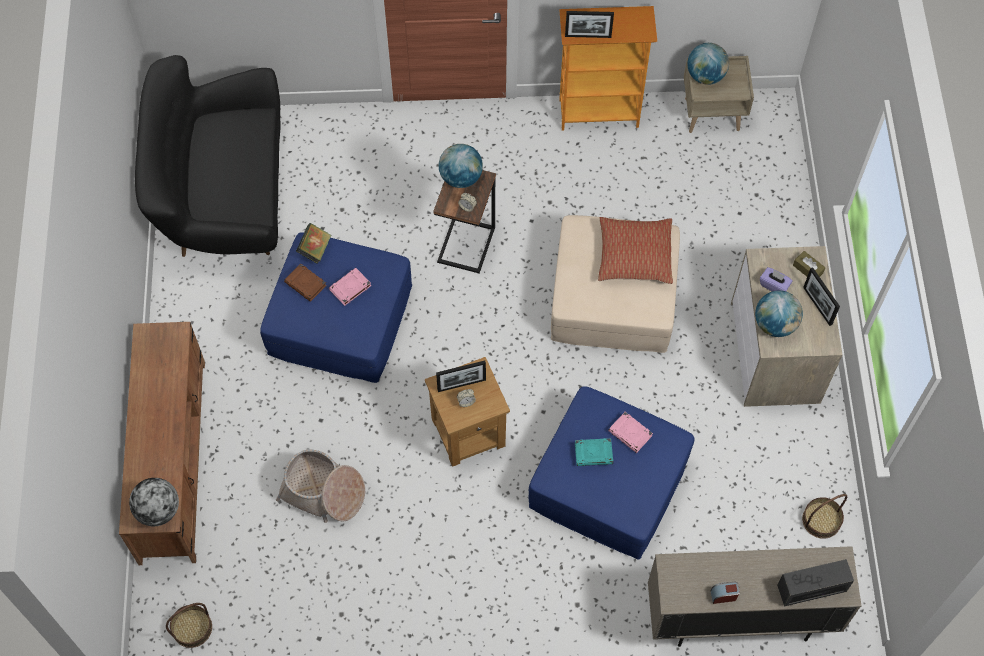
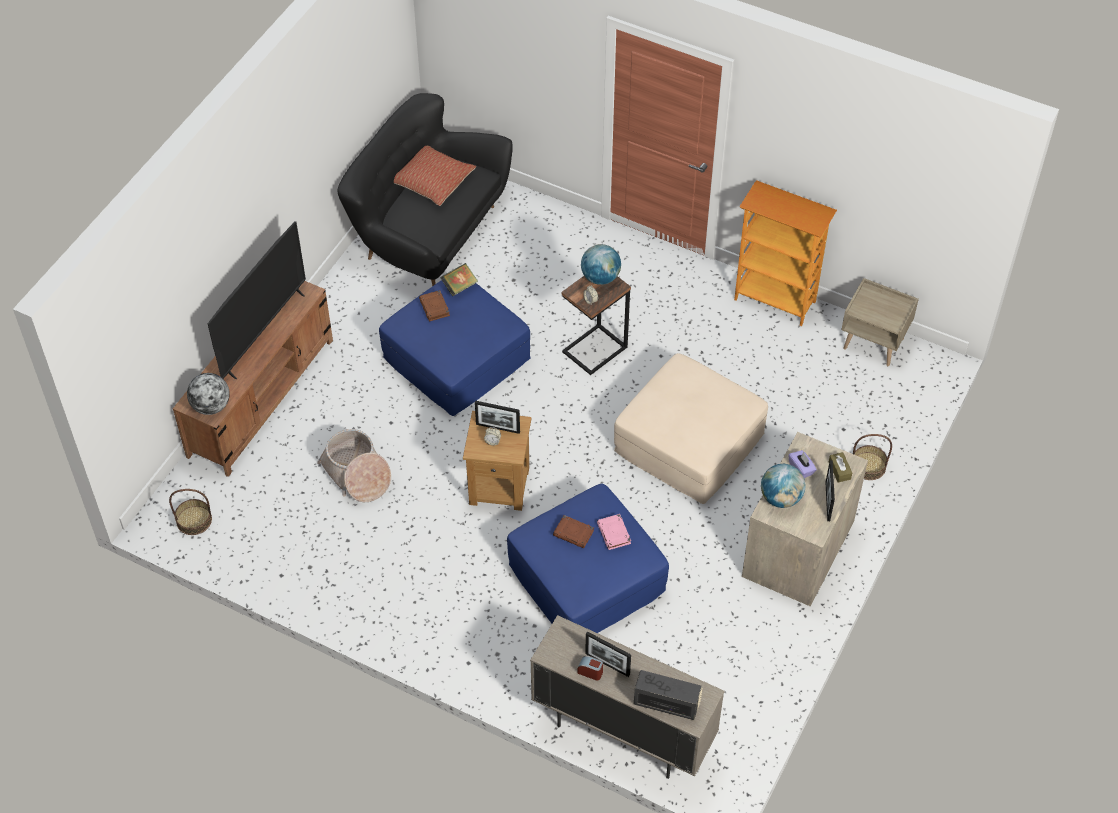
camera: 30 degrees right, 10 degrees down
(159, 402) = (263, 333): none -> television
(350, 288) = (466, 326): pink book -> none
(588, 36) = (765, 209): picture frame -> picture frame (607, 664)
(594, 453) = (574, 533): turquoise book -> brown book
(634, 256) = (712, 406): pillow -> pillow (432, 182)
(705, 76) = (871, 299): globe -> none
(821, 520) = (747, 695): basket -> basket (868, 466)

